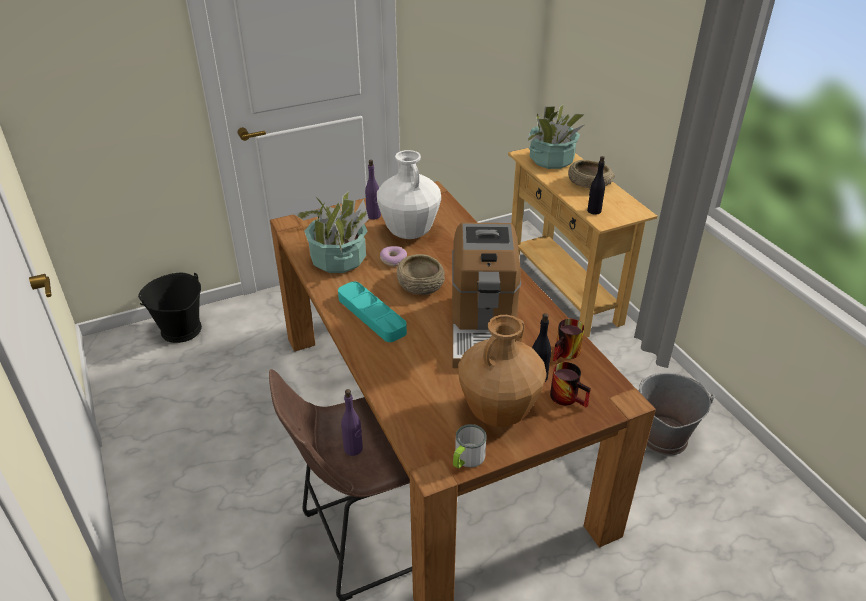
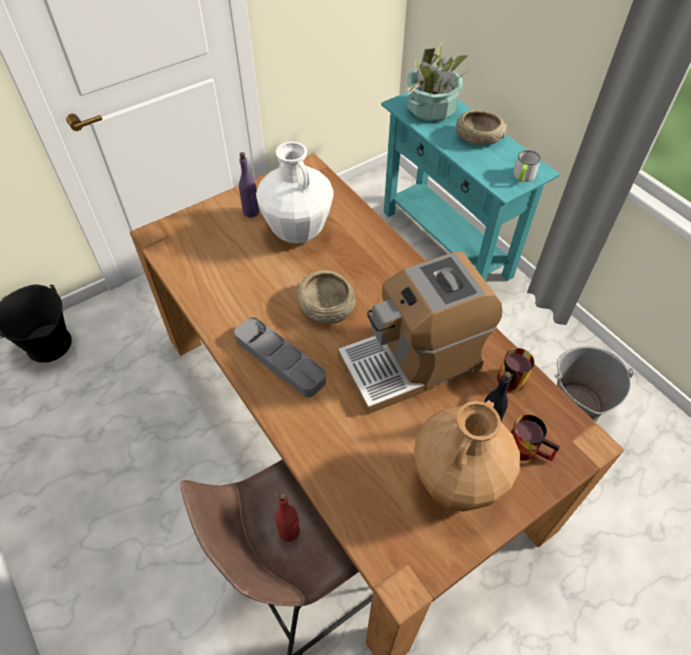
camera: 10 degrees left, 15 degrees up
(338, 259) = (224, 281): potted plant -> none
(353, 449) = (289, 531): purple bottle -> red bottle
(371, 315) = (280, 359): turquoise tray -> grey tray
(393, 259) = (287, 274): donut -> none
(466, 459) = (435, 559): mug -> mug (523, 177)
(484, 329) = (412, 362): coffee machine -> coffee machine turned 75 degrees clockwise
(563, 291) = (445, 243): beige console table -> turquoise console table
(594, 211) = (492, 175): black bottle -> none

